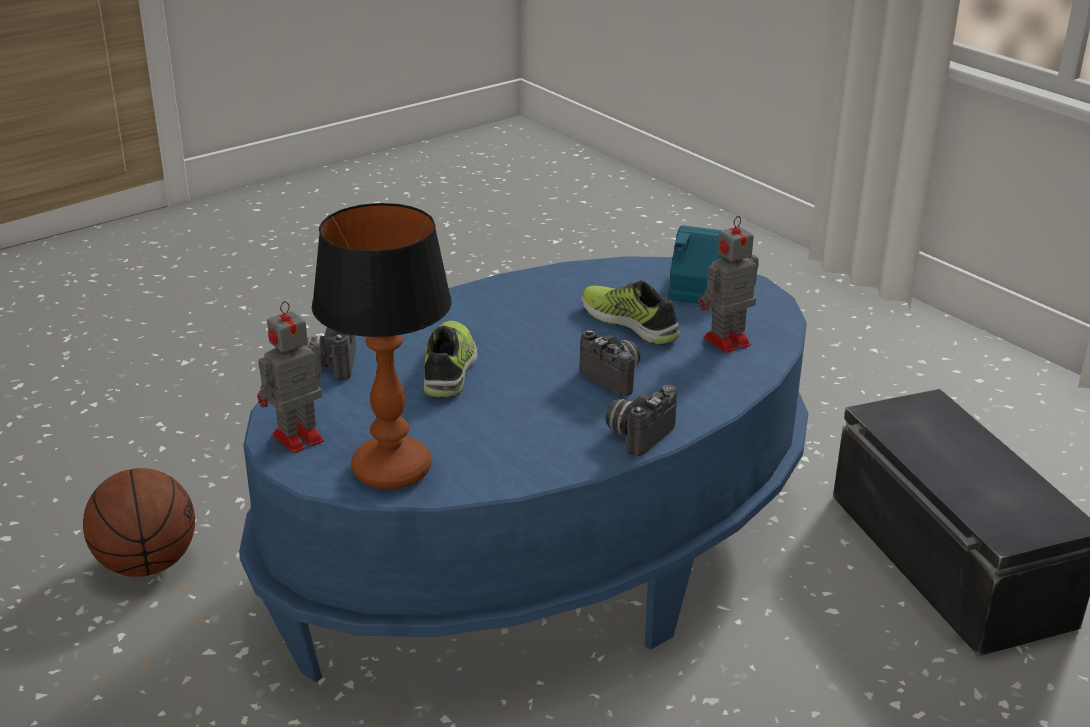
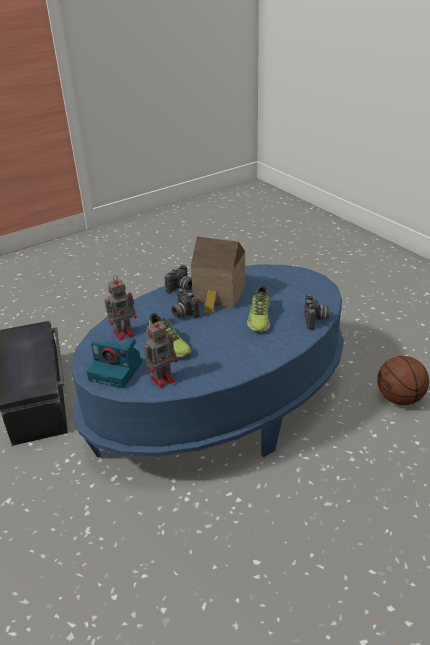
camera: 175 degrees left, 5 degrees up
(295, 439) = (317, 286): toy robot -> toy robot (163, 379)
(393, 470) = (275, 275): table lamp -> none
(540, 415) = (219, 296): none -> toy house

